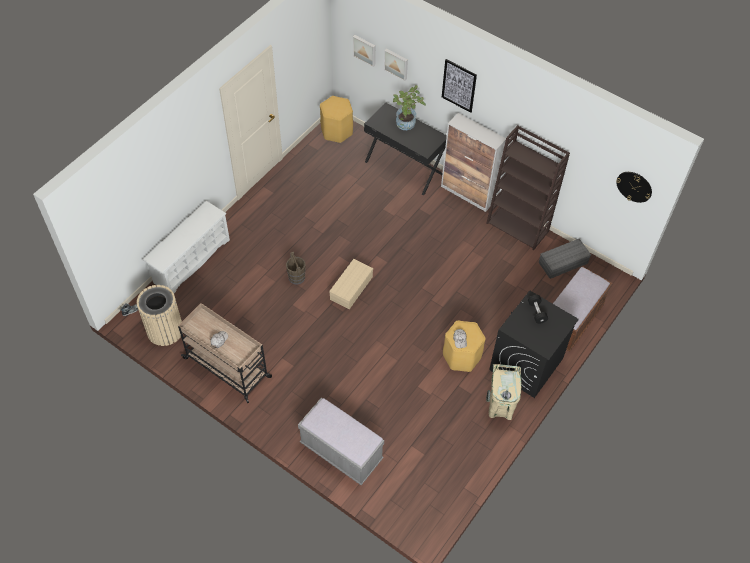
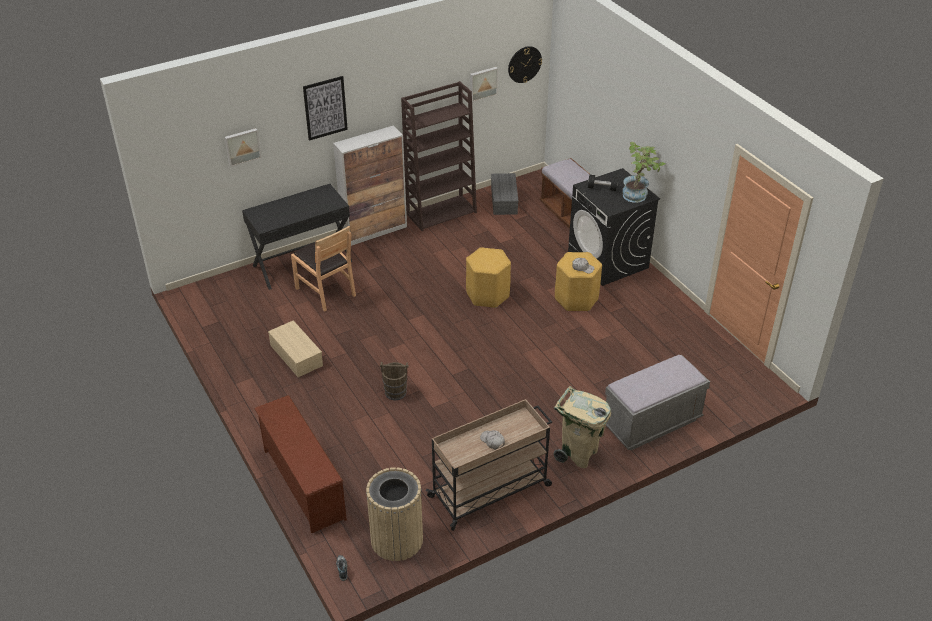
camera: 65 degrees left, 15 degrees down
(191, 261) = (302, 484): white shoe rack -> brown shoe rack
(336, 131) = (204, 298): yellow stool -> yellow stool (488, 295)
(351, 287) = (439, 352): beige storage box -> beige storage box (295, 355)
(365, 50) = (196, 163): picture -> picture (483, 83)
(381, 194) = (326, 291): none -> brown chair
(406, 125) = (289, 205): potted plant -> potted plant (638, 196)
(500, 408) = (650, 293): beige trash can -> beige trash can (578, 454)

